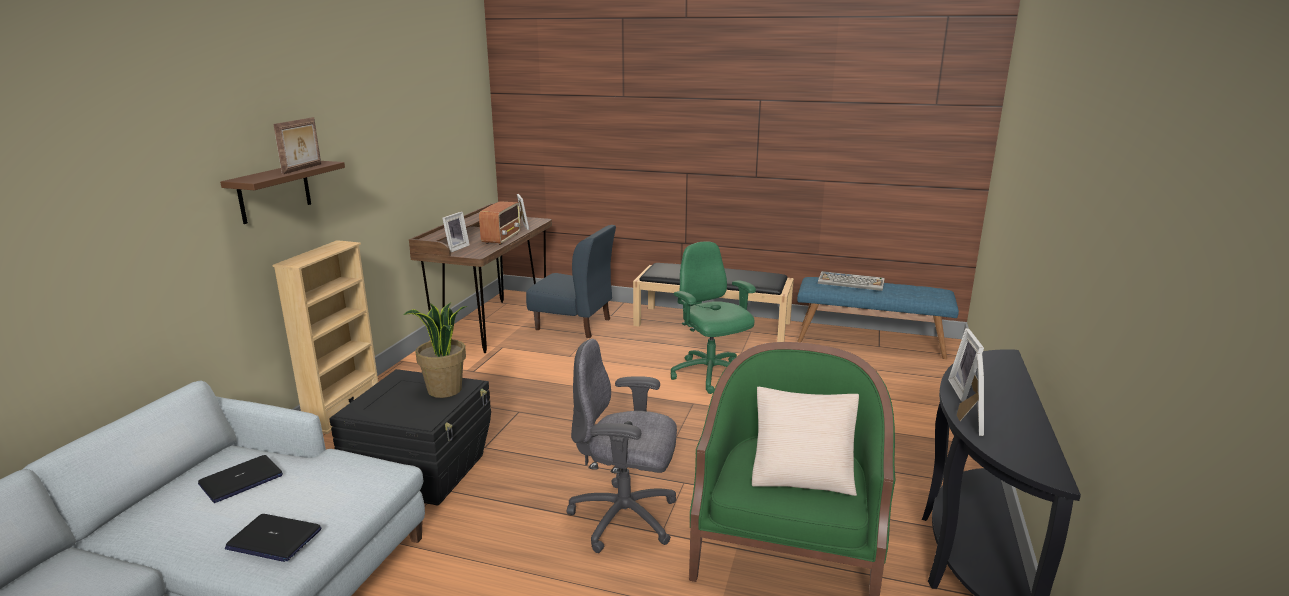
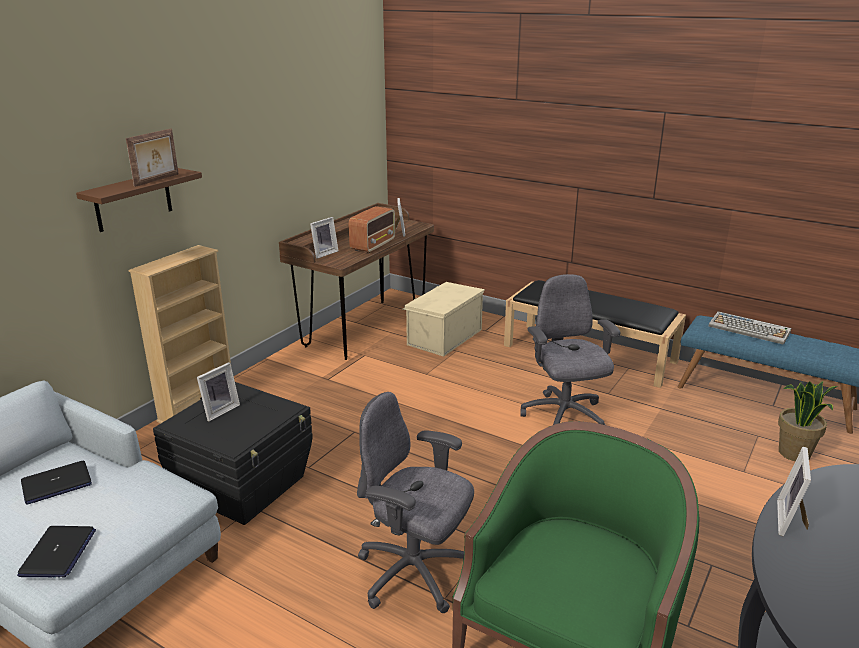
camera: 15 degrees right, 5 degrees up
(273, 539) = (58, 553): laptop -> laptop turned 120 degrees counterclockwise
(444, 390) = (264, 412): potted plant -> potted plant (794, 454)
(573, 324) = (443, 337): blue chair -> beige storage box
(710, 375) = (564, 417): green office chair -> grey office chair
(802, 474) = (582, 578): beige pillow -> none
(969, 421) = (775, 565): picture frame -> picture frame (219, 410)

